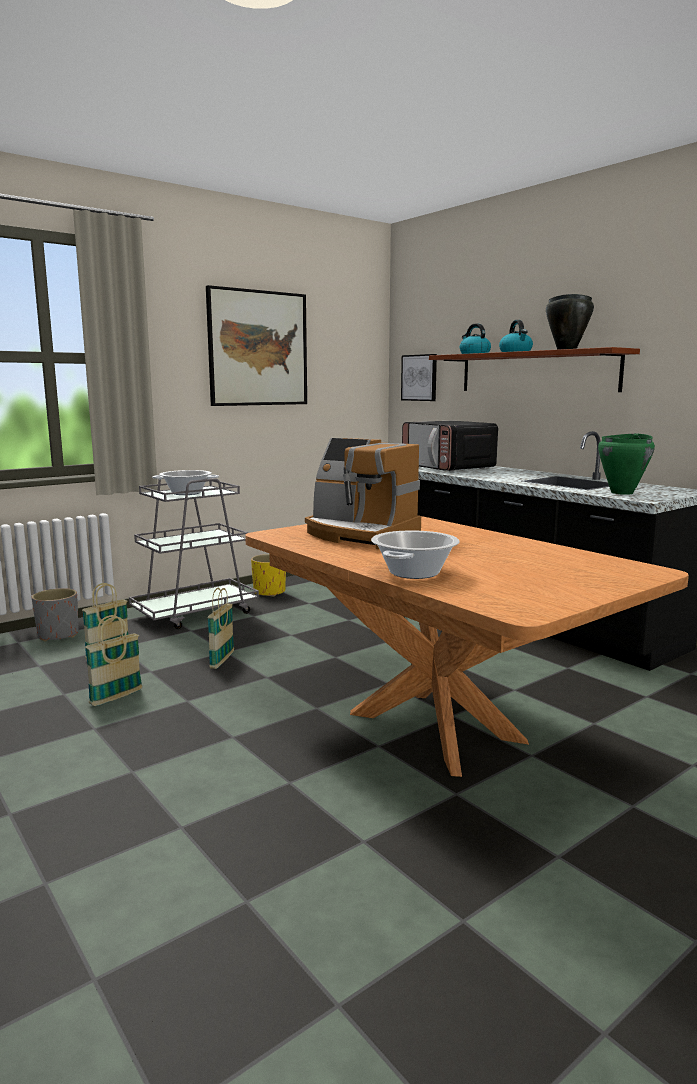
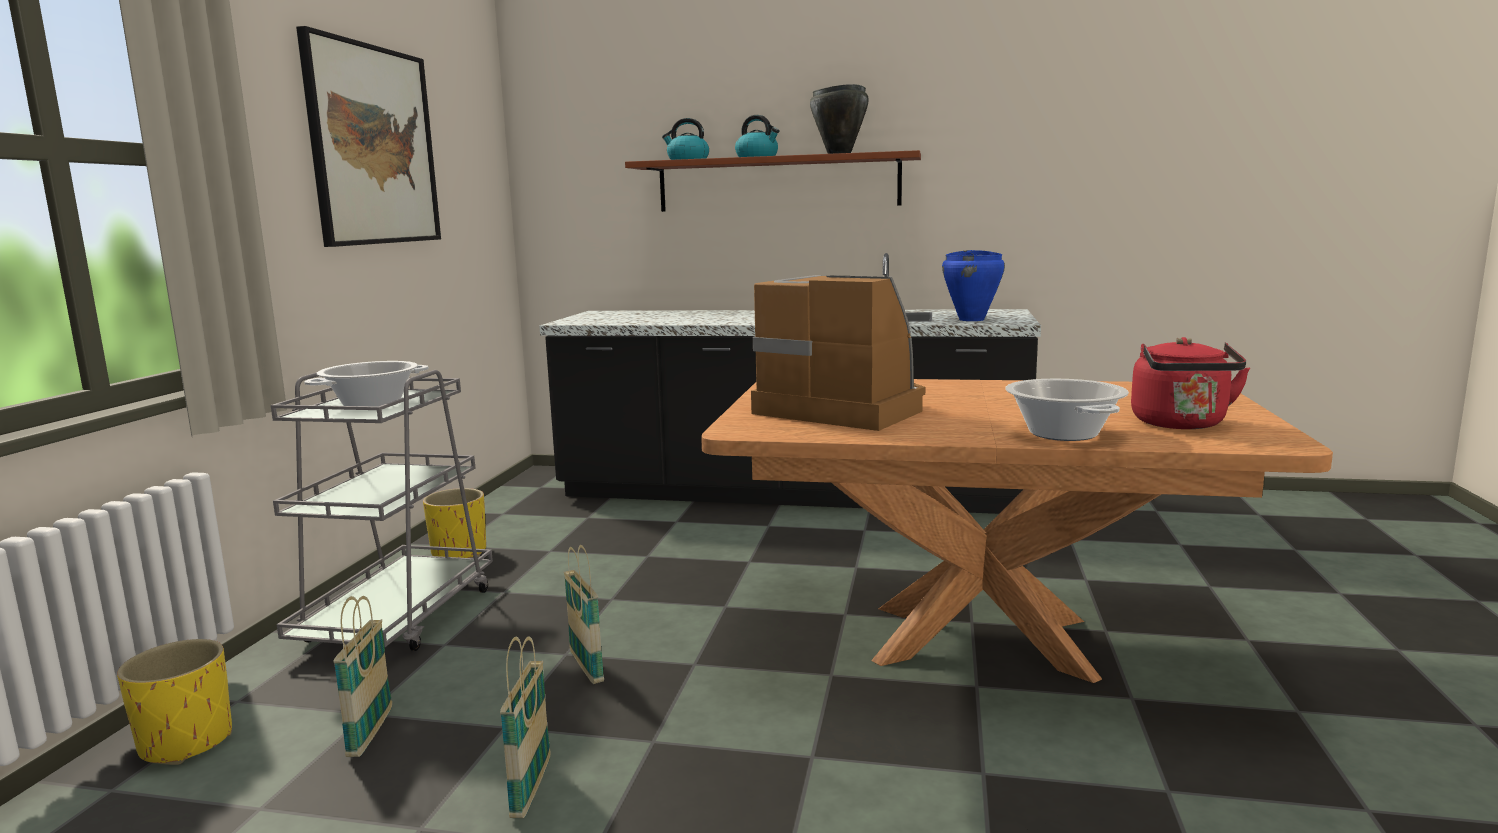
camera: 40 degrees left, 0 degrees up
(58, 635) = (186, 742): grey planter -> yellow planter
(360, 534) = (842, 409): coffee machine -> coffee machine turned 135 degrees counterclockwise
(419, 377) = (575, 195): picture -> none
(448, 467) = (688, 317): microwave -> none
(512, 586) = (1181, 425): none -> red kettle
(622, 493) = (972, 319): green cooking pot -> blue cooking pot

